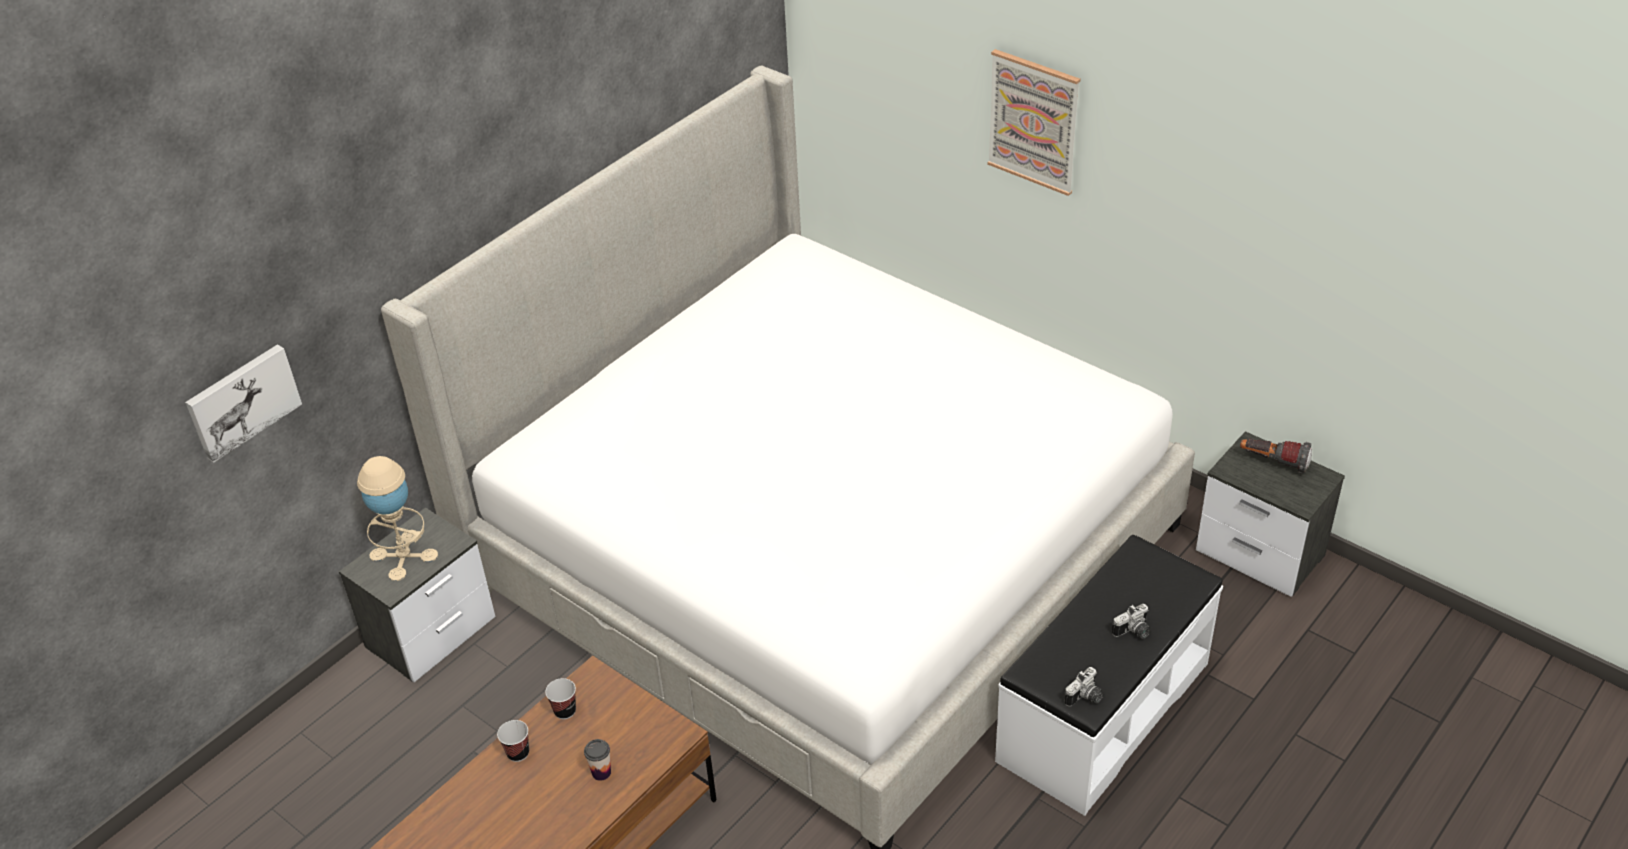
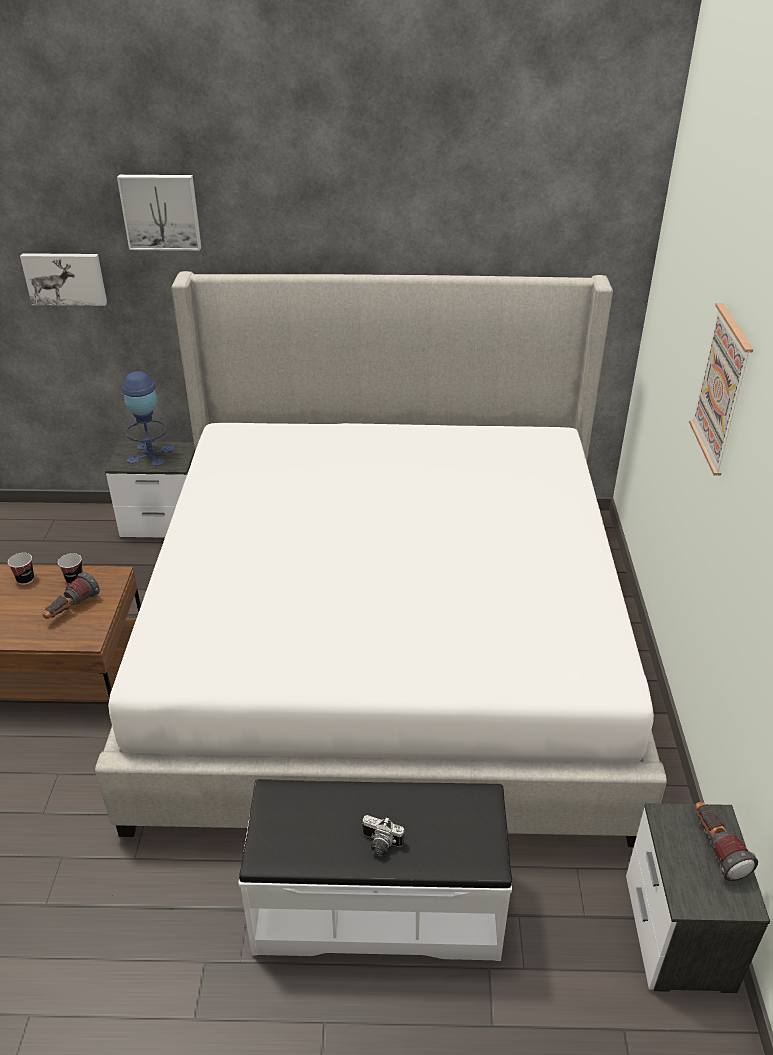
camera: 50 degrees right, 5 degrees down
(342, 246) = (161, 211): none -> picture
(404, 555) = (150, 454): beige table lamp -> blue table lamp
(601, 772) = (30, 622): cup -> none
(614, 731) = (71, 609): none -> flashlight
(1086, 698) = (272, 848): camera -> none

